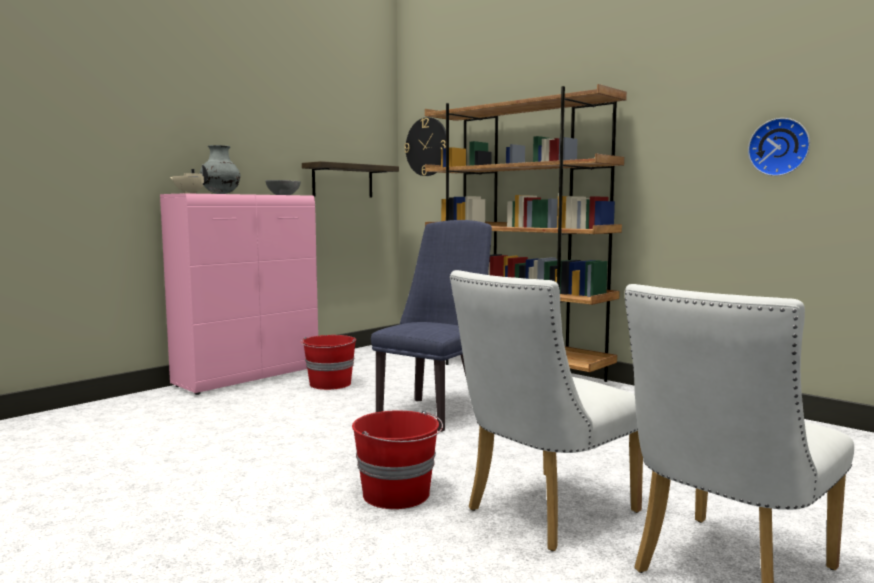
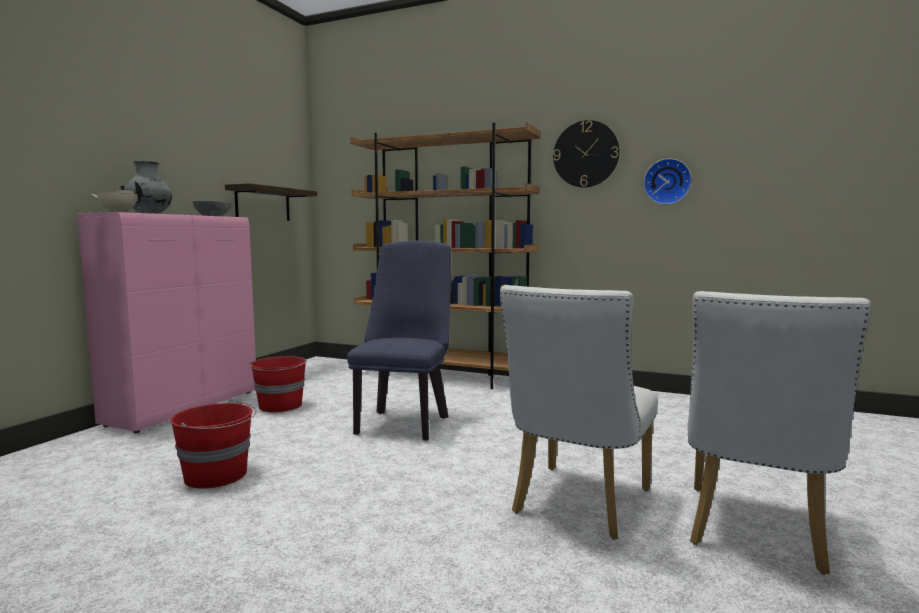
camera: 20 degrees left, 0 degrees up
(397, 494) = (436, 509): red bucket -> red bucket (217, 475)
(427, 147) = (342, 174): wall clock -> wall clock (586, 154)

